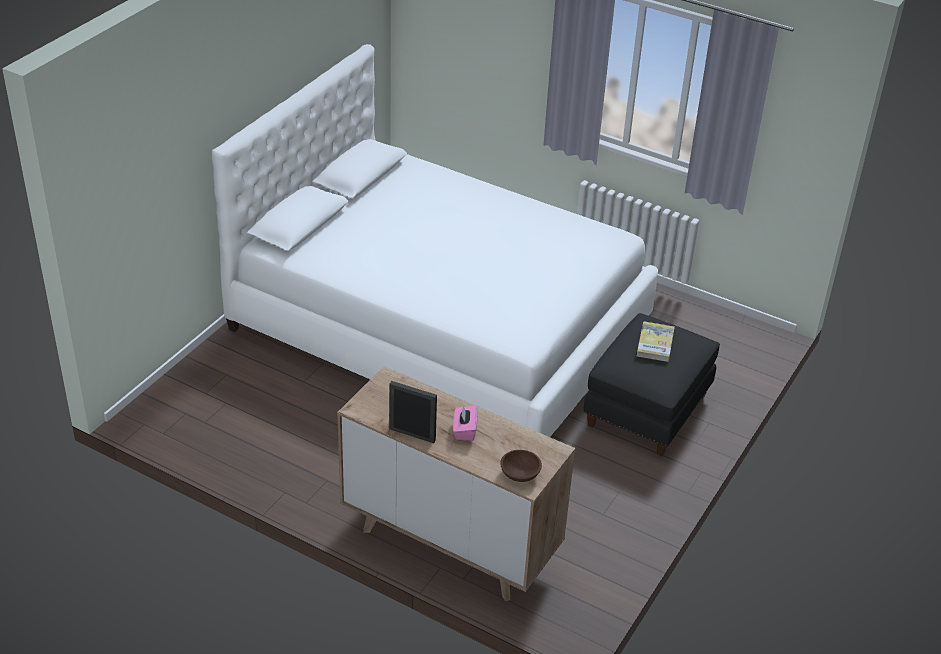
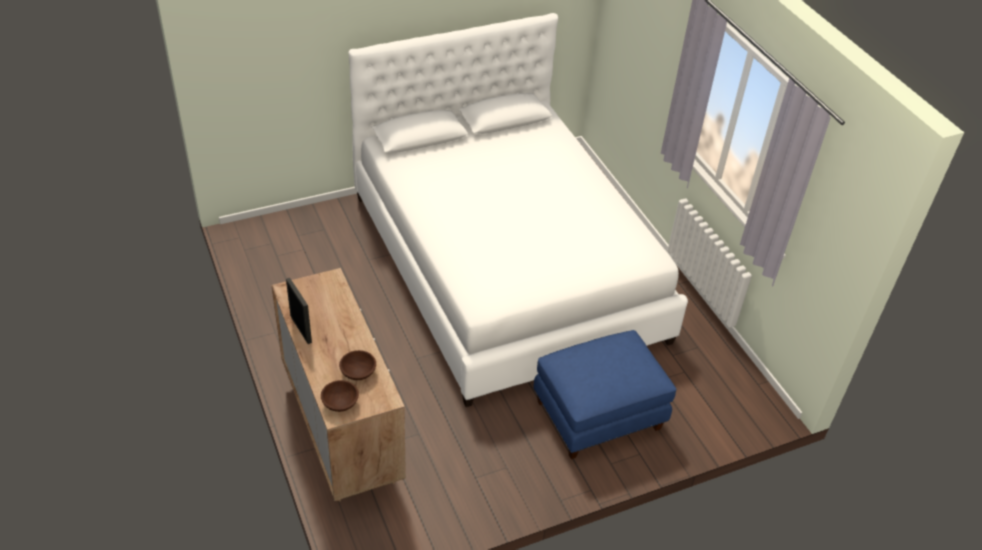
camera: 35 degrees right, 5 degrees up
(464, 431) = (340, 347): pink tissue box -> none
(506, 443) = (358, 373): none -> brown bowl
(646, 409) = (598, 414): black ottoman -> blue ottoman
(655, 343) = (610, 361): book -> none

